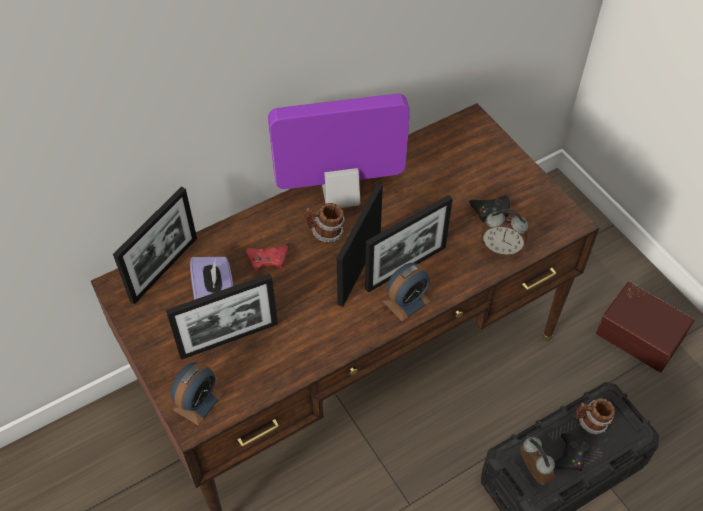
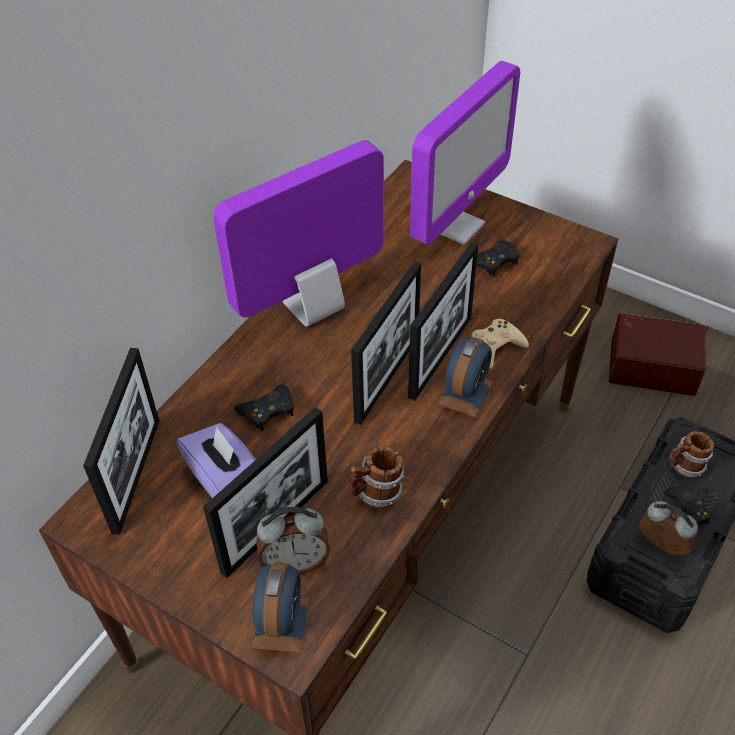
camera: 25 degrees left, 5 degrees down
(268, 259) = (268, 410): red game controller -> black game controller
(325, 234) = (321, 355): mug -> mug (376, 494)
(359, 268) = (387, 378): picture frame -> picture frame turned 150 degrees counterclockwise
(450, 276) = (496, 346): none -> beige game controller
(480, 171) = (455, 225): none -> monitor
(501, 249) = (533, 297): alarm clock -> alarm clock (295, 562)

